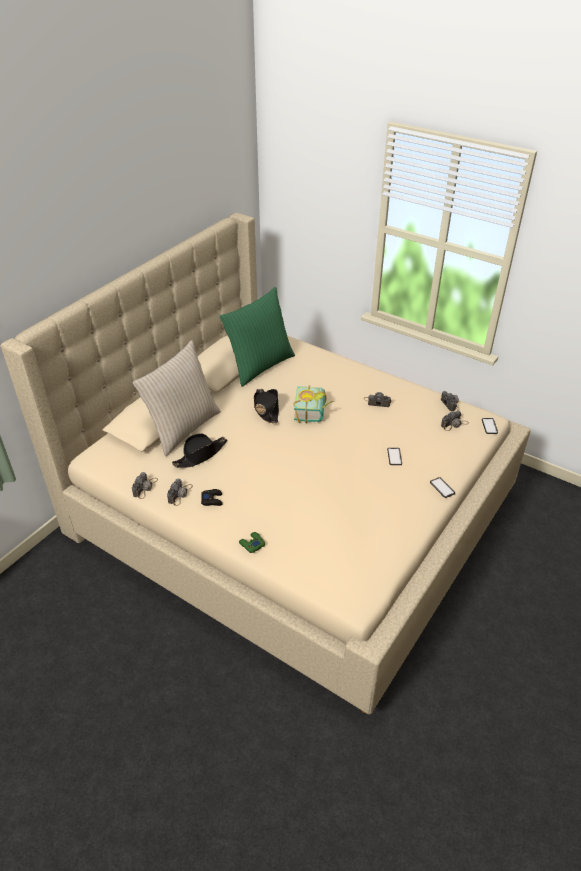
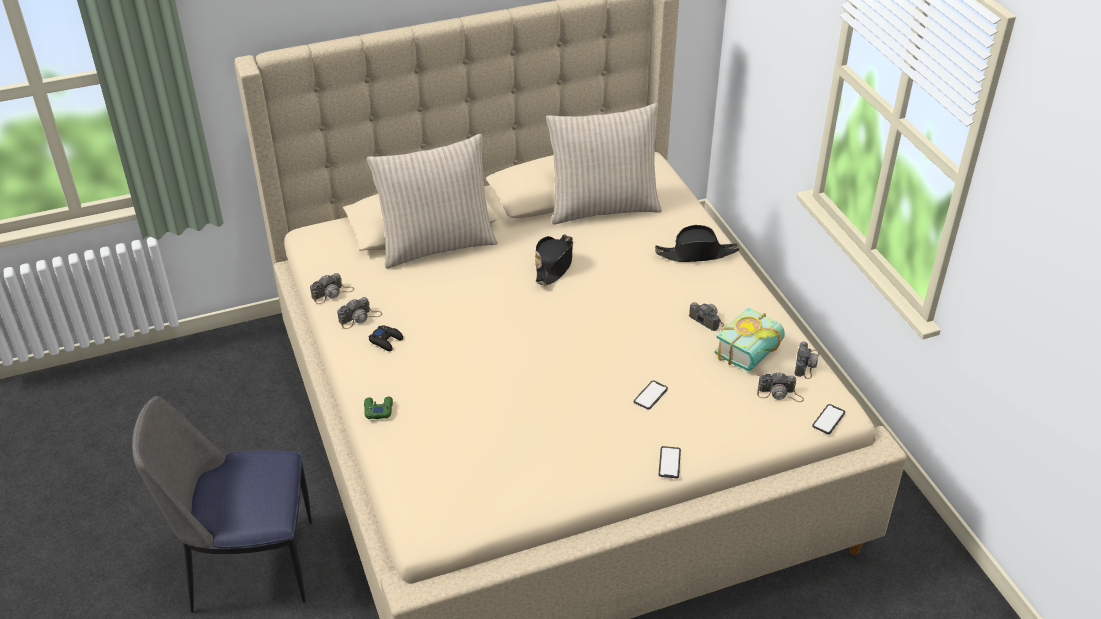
camera: 35 degrees right, 0 degrees up
(183, 702) = (248, 564): none -> chair
(200, 455) = (424, 284): black hat -> black hat (696, 253)
(260, 365) = (603, 207): green pillow -> beige pillow
(314, 412) = (608, 294): book -> book (753, 354)

